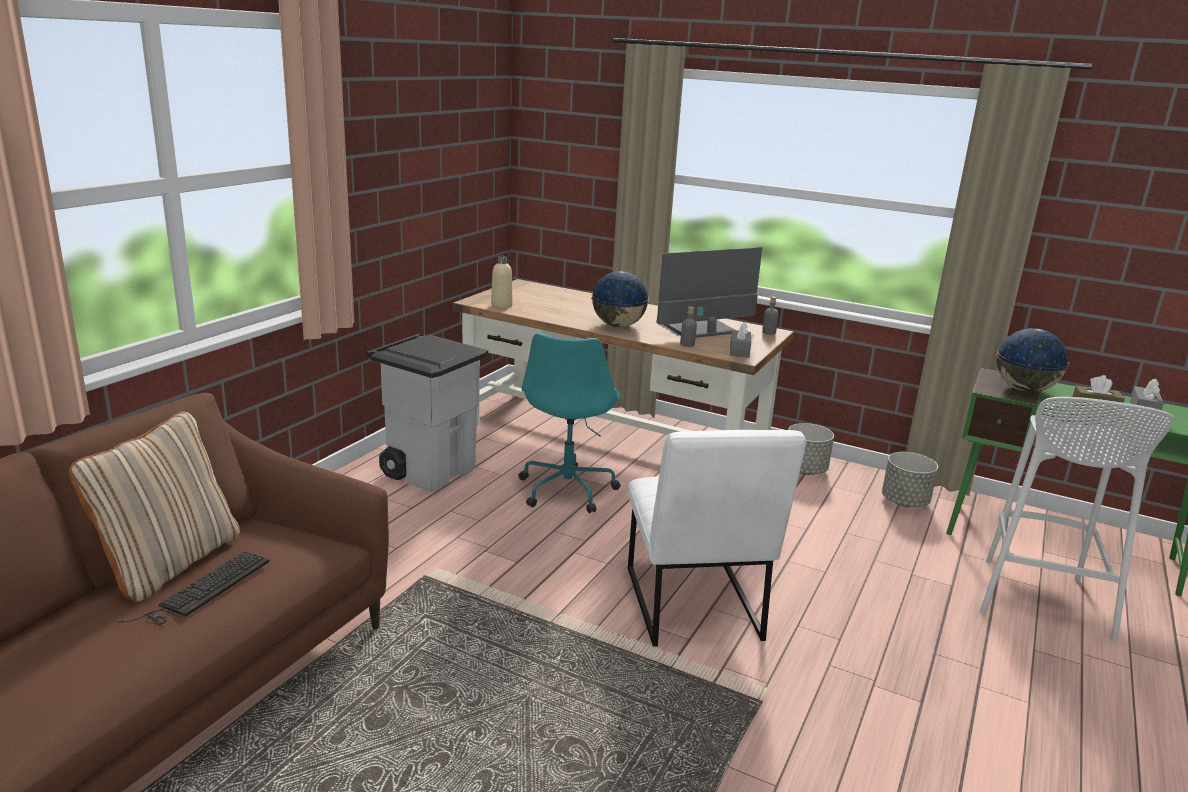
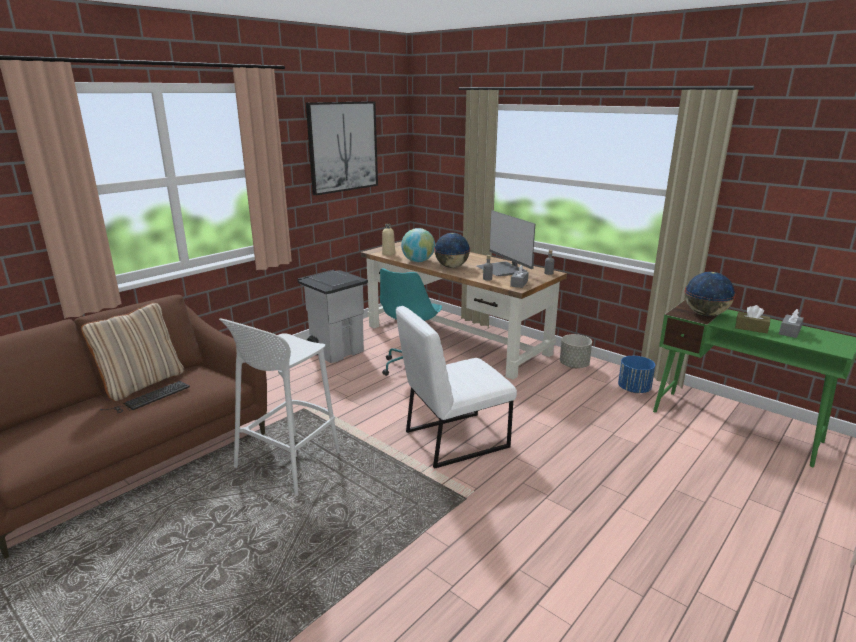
camera: 15 degrees right, 0 degrees up
(426, 128) = (343, 147): none -> picture
(558, 317) = (418, 261): none -> globe
(692, 605) = (453, 439): white chair -> white chair turned 60 degrees clockwise
(697, 328) = (502, 270): monitor -> monitor turned 105 degrees counterclockwise
(905, 502) = (634, 389): grey planter -> blue planter
(1039, 600) = (697, 459): white stool -> white stool (289, 463)

